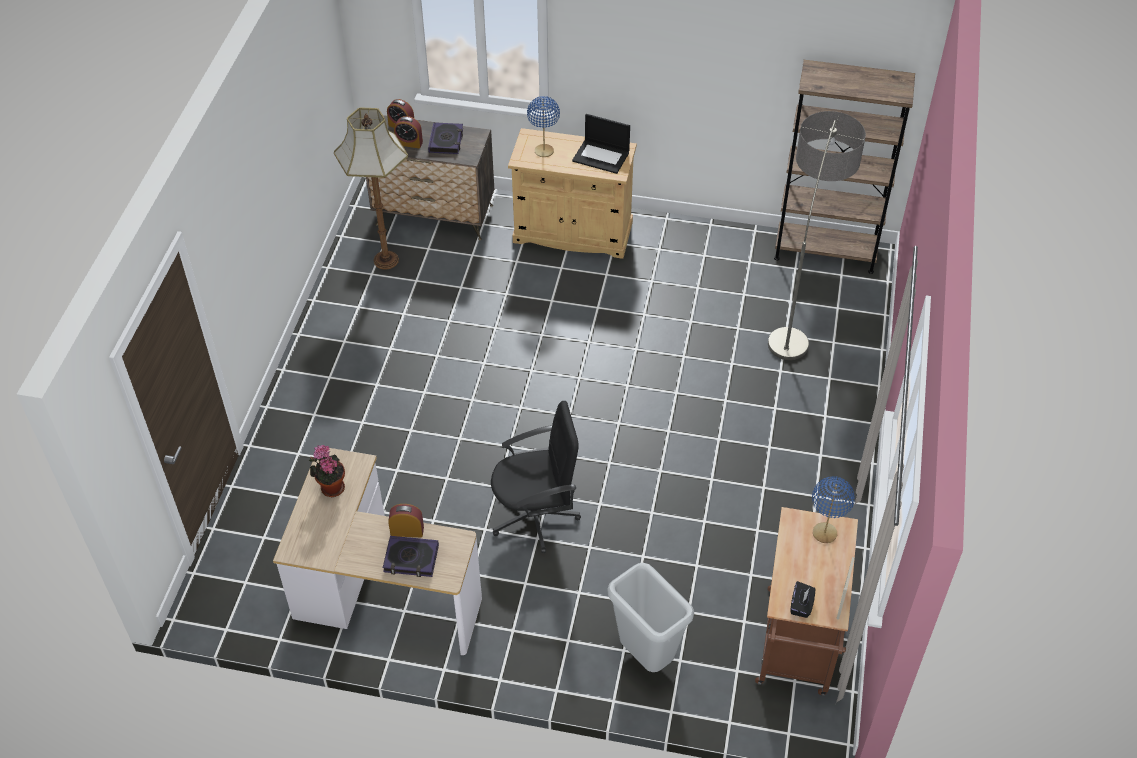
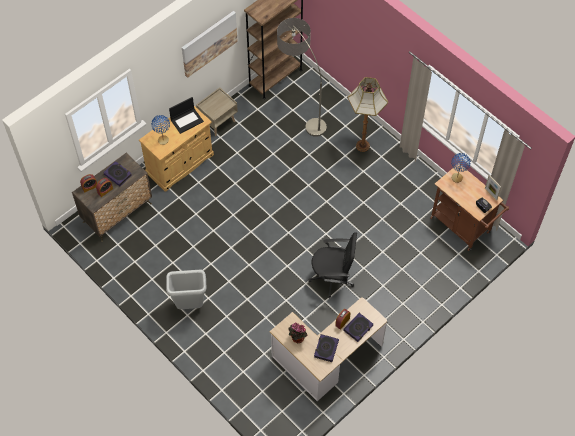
camera: 55 degrees left, 10 degrees up
(339, 536) = (326, 349): none -> book
(385, 261) = (130, 251): floor lamp -> floor lamp (362, 146)
(536, 516) = (332, 278): black office chair -> black office chair turned 75 degrees clockwise
(645, 656) = (429, 281): grey trash can -> grey trash can (189, 305)
(682, 233) = (218, 122): none -> beige nightstand
(715, 69) = (209, 43): none -> picture

